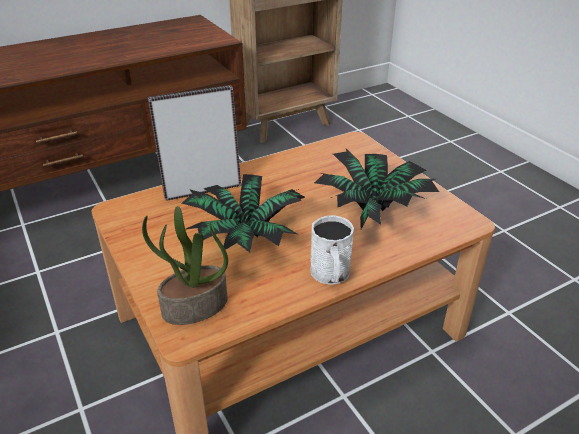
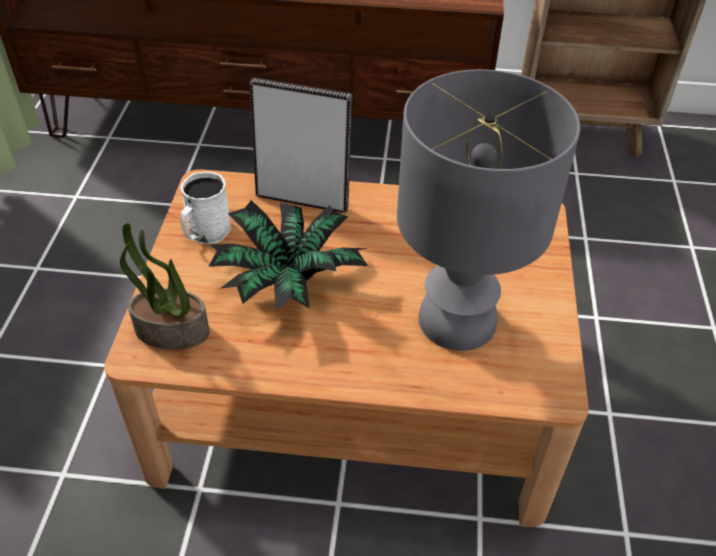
camera: 35 degrees right, 10 degrees up
(331, 275) = (326, 370): white mug -> white mug (206, 233)
(374, 210) = (458, 319): potted plant -> grey table lamp

